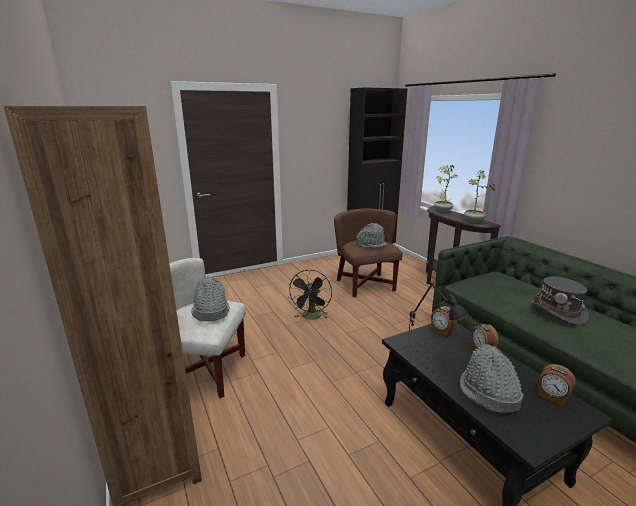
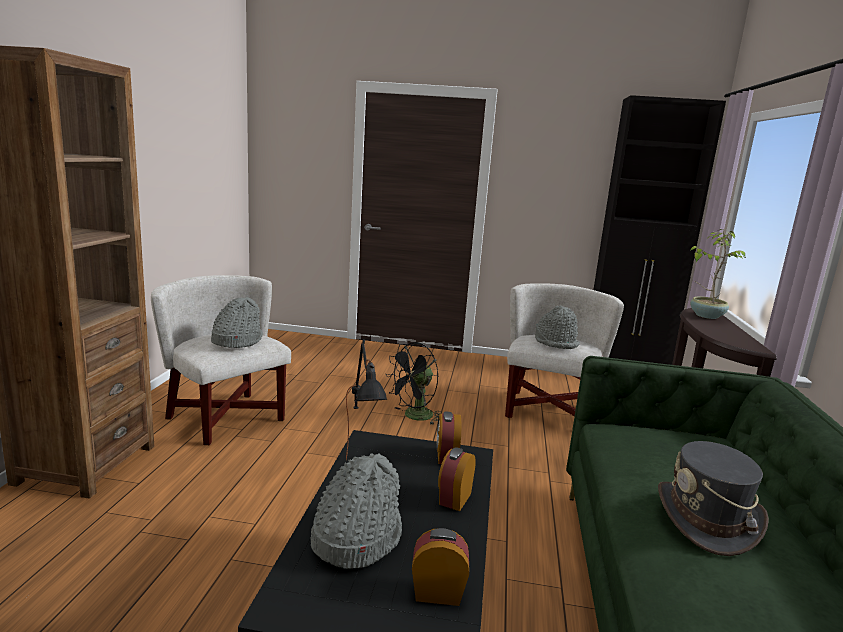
camera: 35 degrees right, 5 degrees down
(366, 285) = (548, 411): brown armchair -> white armchair
(473, 221) = (730, 338): potted plant -> none
(552, 397) = (438, 592): alarm clock -> alarm clock turned 105 degrees clockwise

